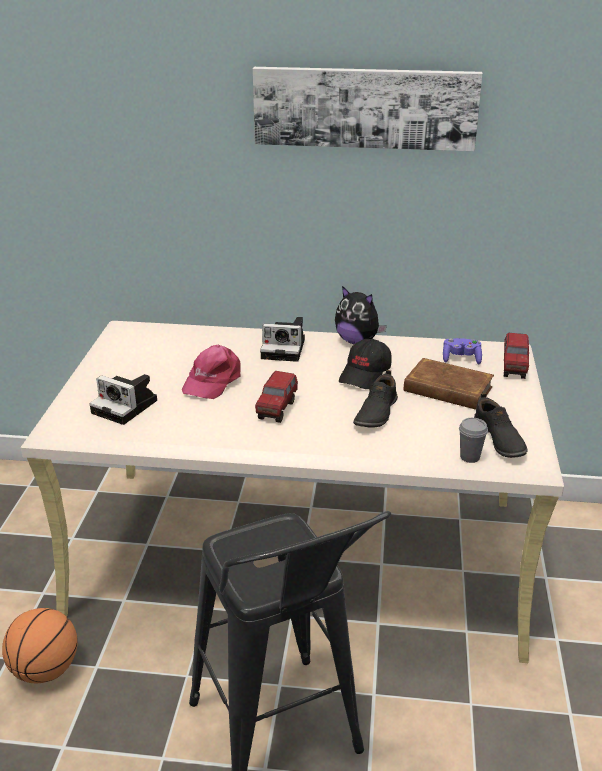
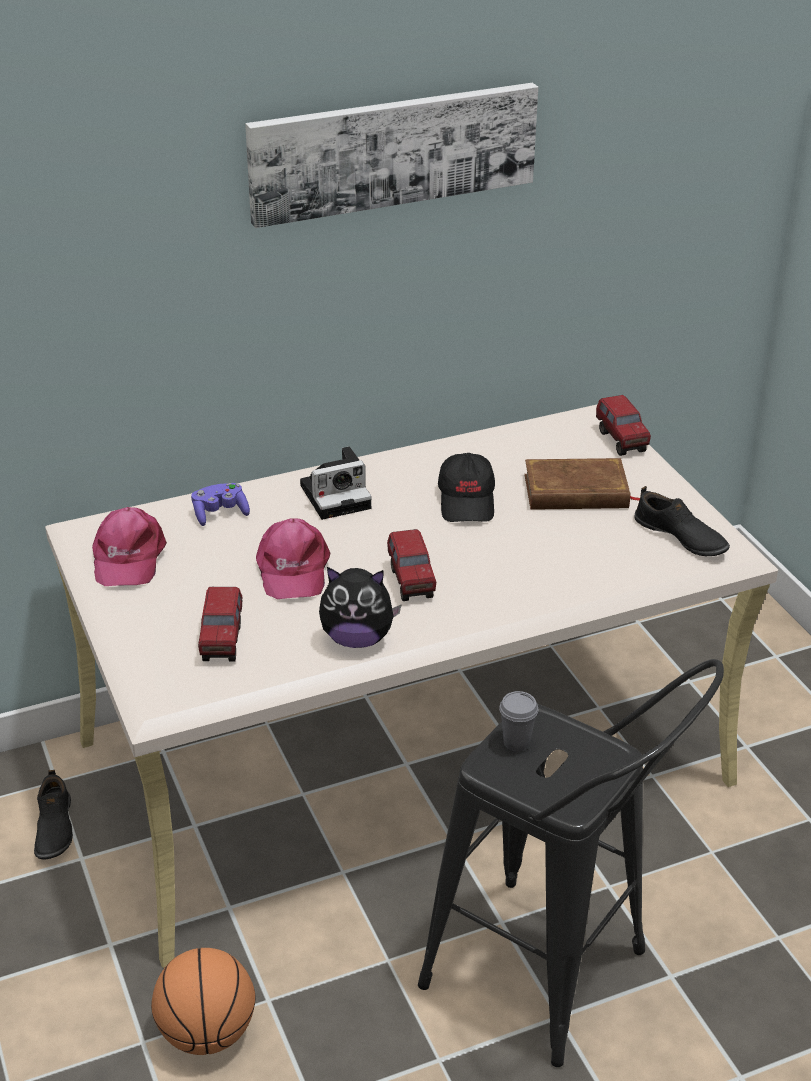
camera: 30 degrees left, 5 degrees up
(127, 407) = (222, 641): camera -> toy truck
(128, 347) = (127, 557): none -> pink cap
(357, 341) = (415, 458): plush toy -> plush toy (357, 639)
(375, 413) = (525, 548): black shoe -> black shoe (53, 828)
(461, 359) = (555, 446): purple game controller -> purple game controller (220, 513)
(470, 457) = (670, 569): grey cup -> grey cup (516, 742)

